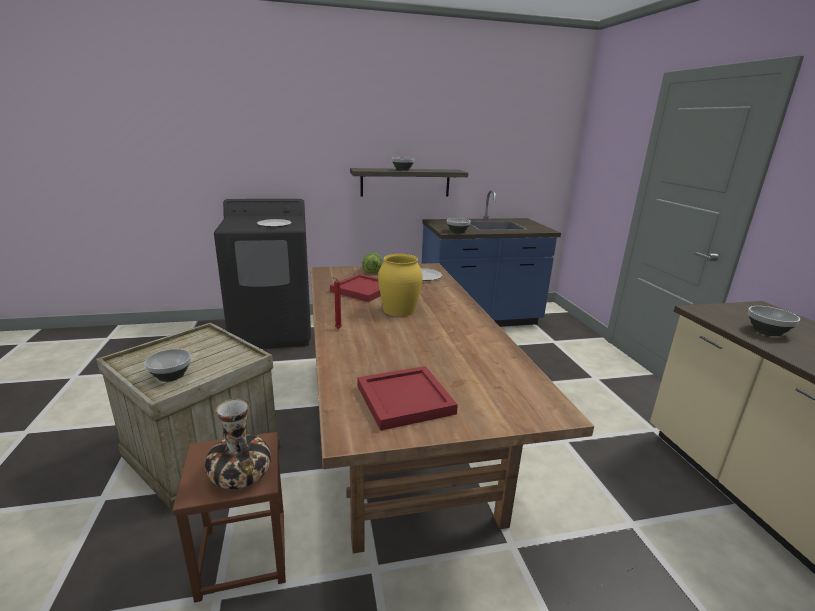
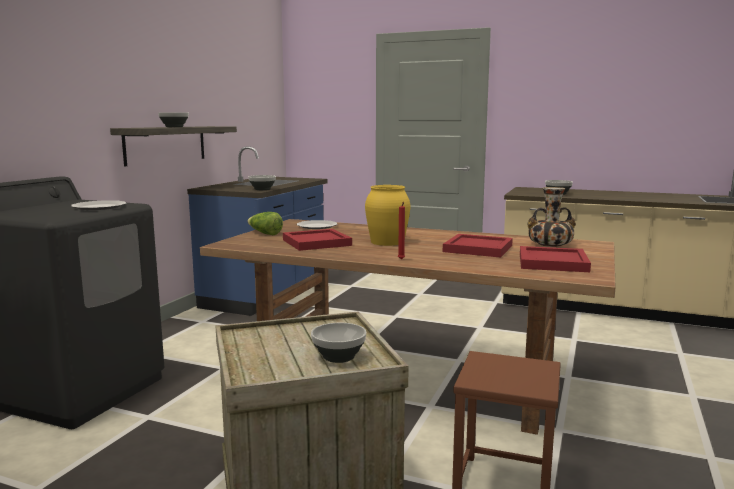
camera: 55 degrees left, 10 degrees down
(240, 473) = (524, 370): vase -> vase (549, 244)
(424, 349) = (477, 248): none -> red tray

